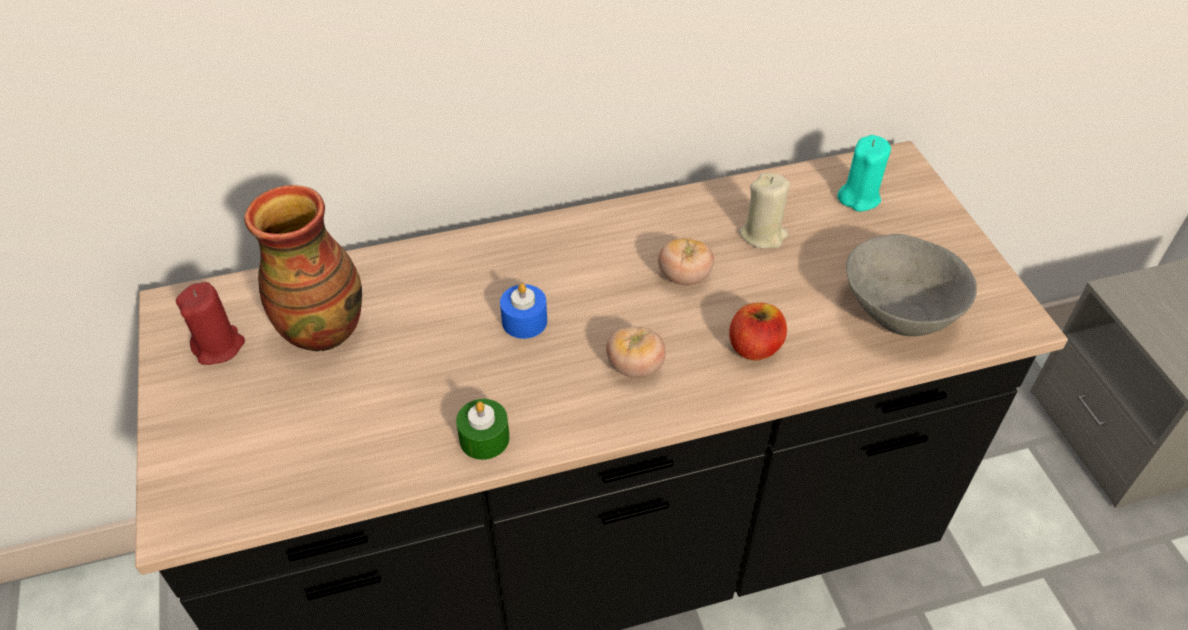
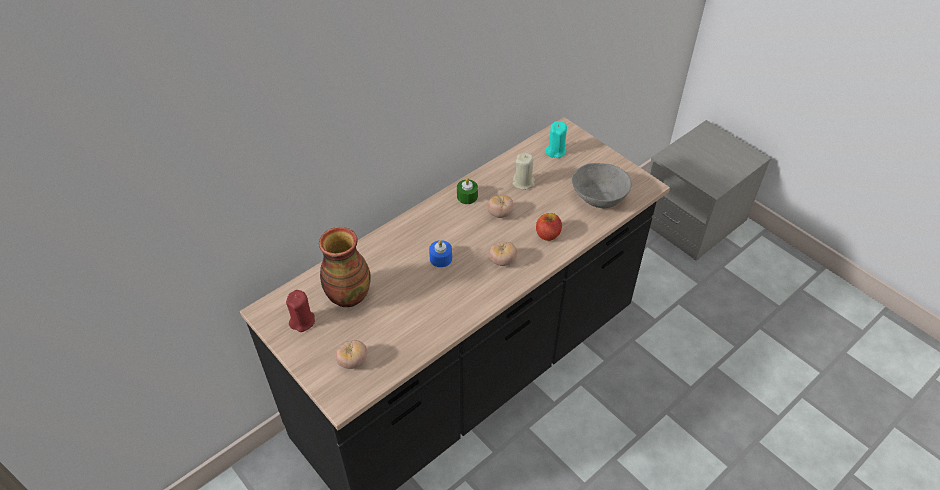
camera: 25 degrees left, 0 degrees up
(247, 453) = (352, 361): none -> tomato
(484, 438) = (456, 315): green candle -> green candle (467, 196)

